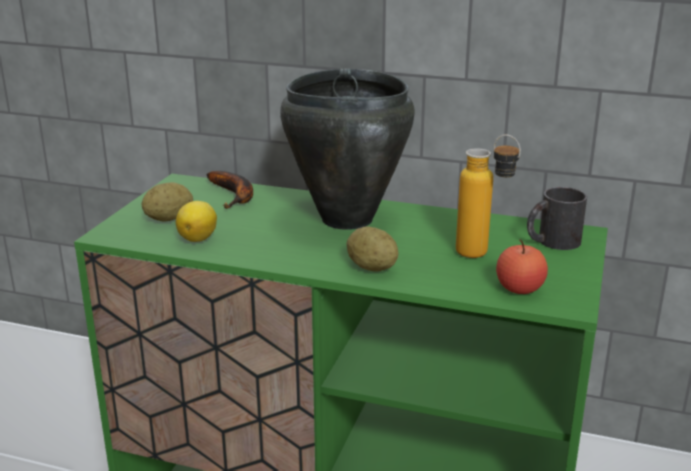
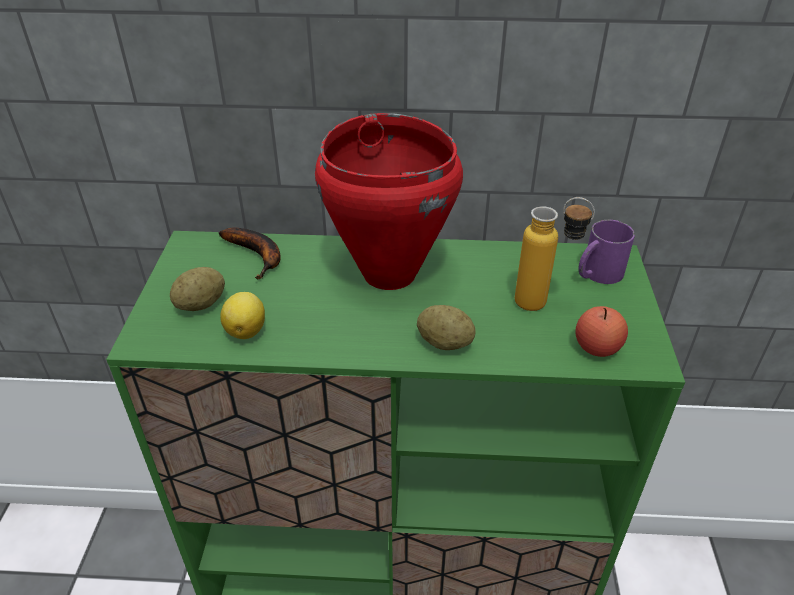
camera: 15 degrees left, 15 degrees up
(346, 219) = (388, 274): black cooking pot -> red cooking pot
(551, 242) = (597, 274): black mug -> purple mug

